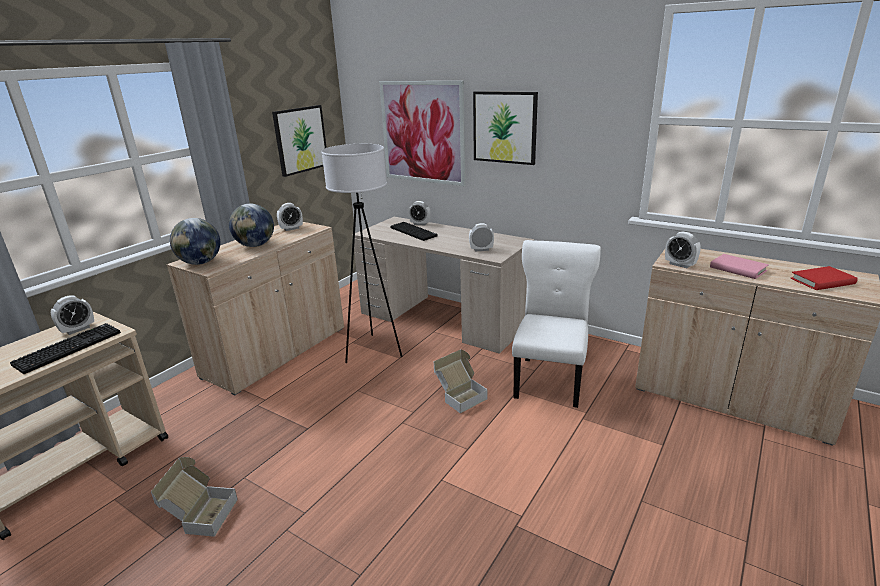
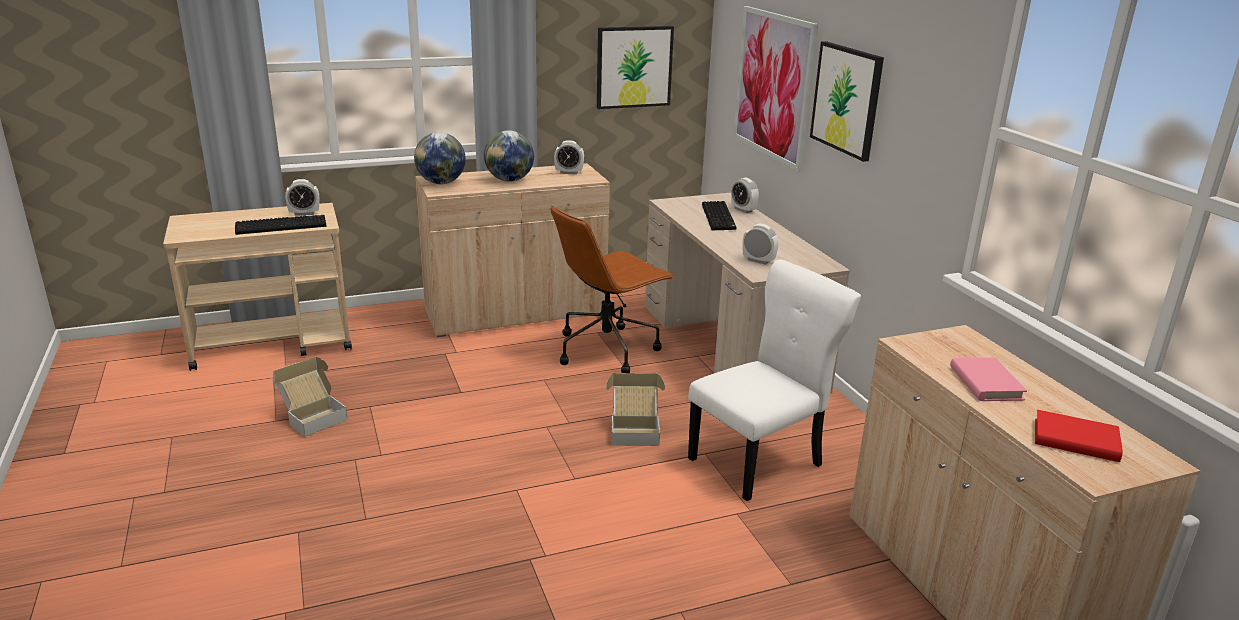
camera: 35 degrees right, 0 degrees up
(373, 350) = (607, 349): white floor lamp -> brown office chair
(680, 264) = (916, 350): alarm clock -> none

